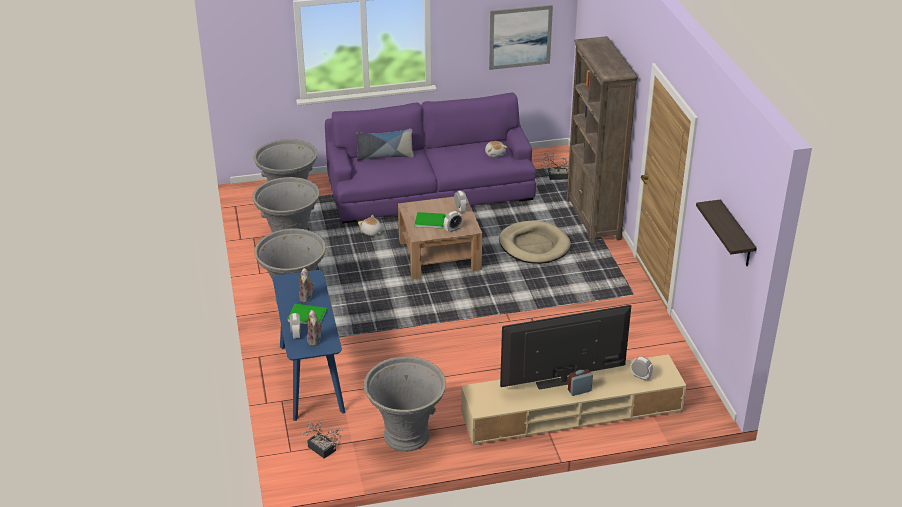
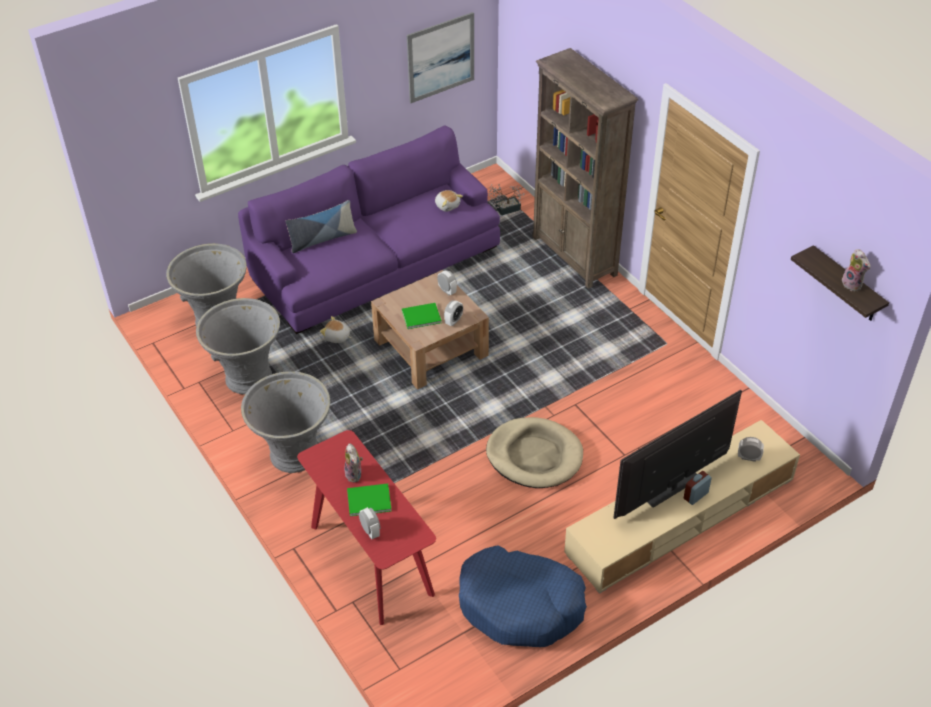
camera: 20 degrees left, 10 degrees up
(310, 378) = (370, 560): blue console table -> red console table
(315, 340) = (398, 533): plush toy -> plush toy (853, 284)
(324, 450) = (437, 654): potted plant -> none
(406, 436) = (520, 605): grey planter -> blue dog bed
(534, 245) = (529, 307): beige dog bed -> beige dog bed (534, 456)

